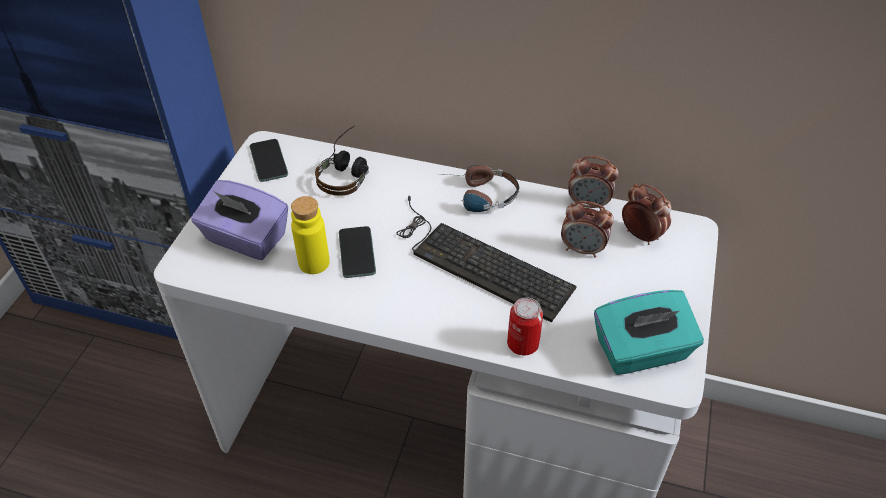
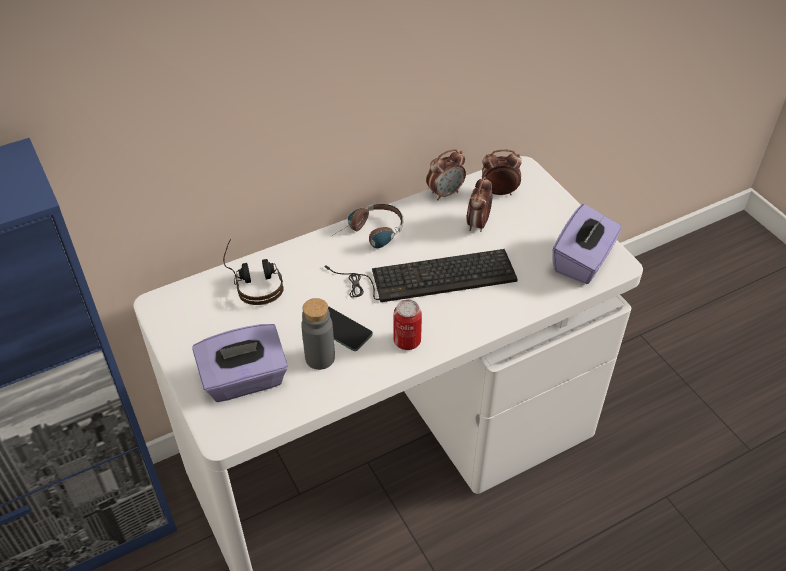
camera: 45 degrees left, 0 degrees up
(268, 161) = (179, 314): phone -> none
(314, 263) = (320, 358): yellow bottle -> grey bottle
(522, 344) = (518, 307): can -> can (407, 341)
(583, 249) = (478, 224): alarm clock -> alarm clock turned 135 degrees clockwise
(641, 351) = (583, 261): turquoise tissue box -> purple tissue box

